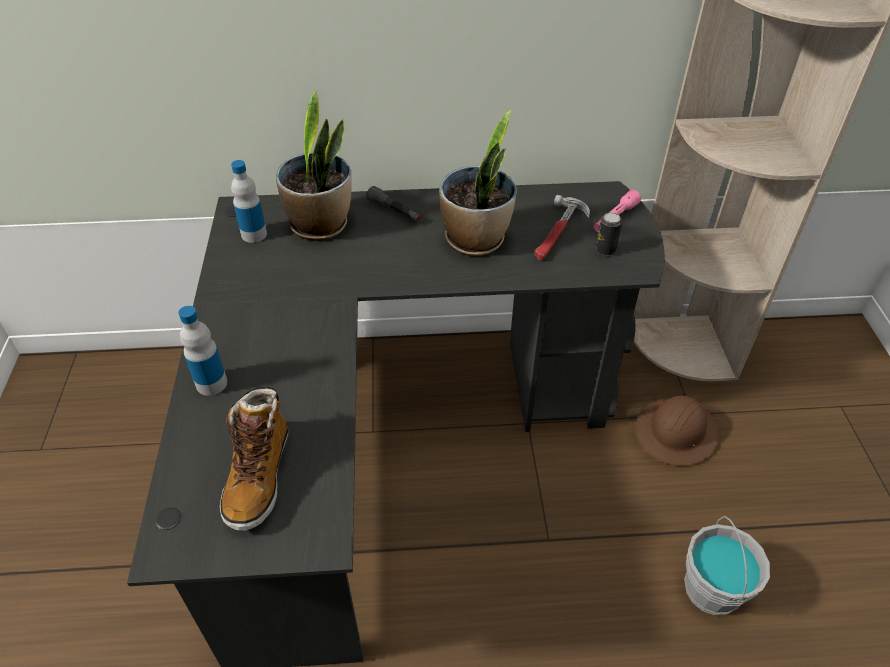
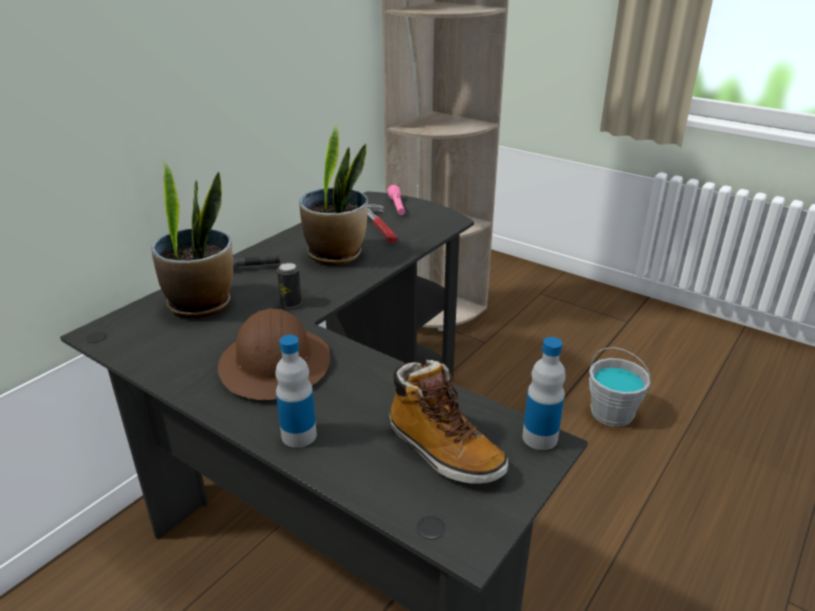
camera: 50 degrees left, 15 degrees down
(254, 234) = (149, 338): bottle -> bottle (540, 438)
(605, 250) = (420, 221): can -> can (291, 303)
(676, 433) = (491, 356): brown hard hat -> brown hard hat (276, 365)

